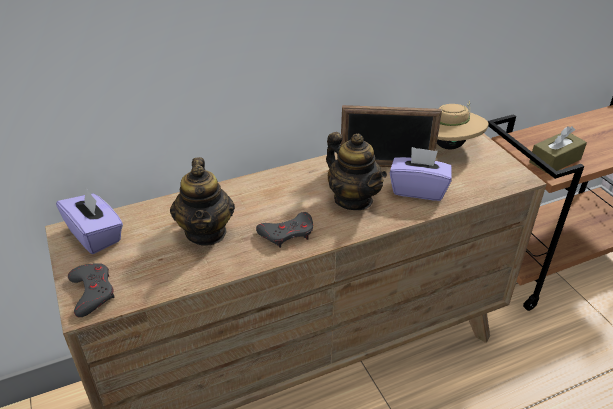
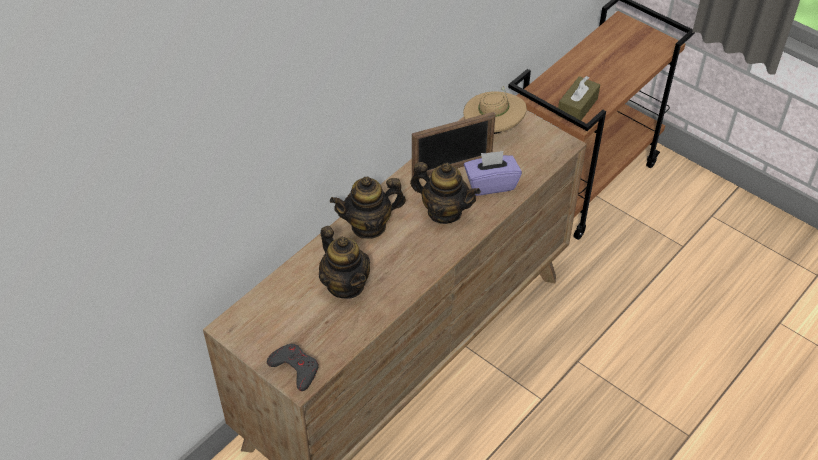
camera: 25 degrees left, 10 degrees up
(95, 235) = (255, 321): purple tissue box -> none
(269, 189) = (369, 226): none -> teapot
(287, 233) = (411, 262): grey game controller -> none

